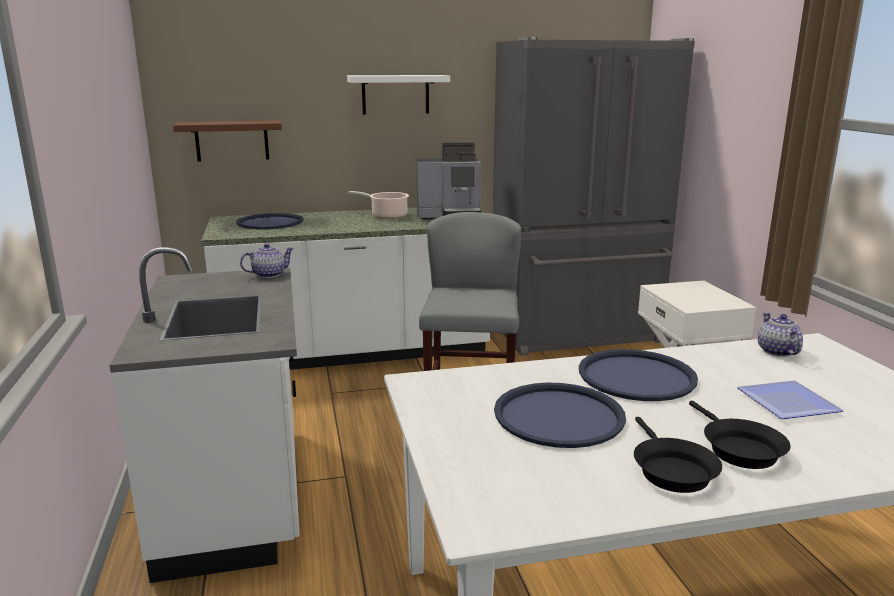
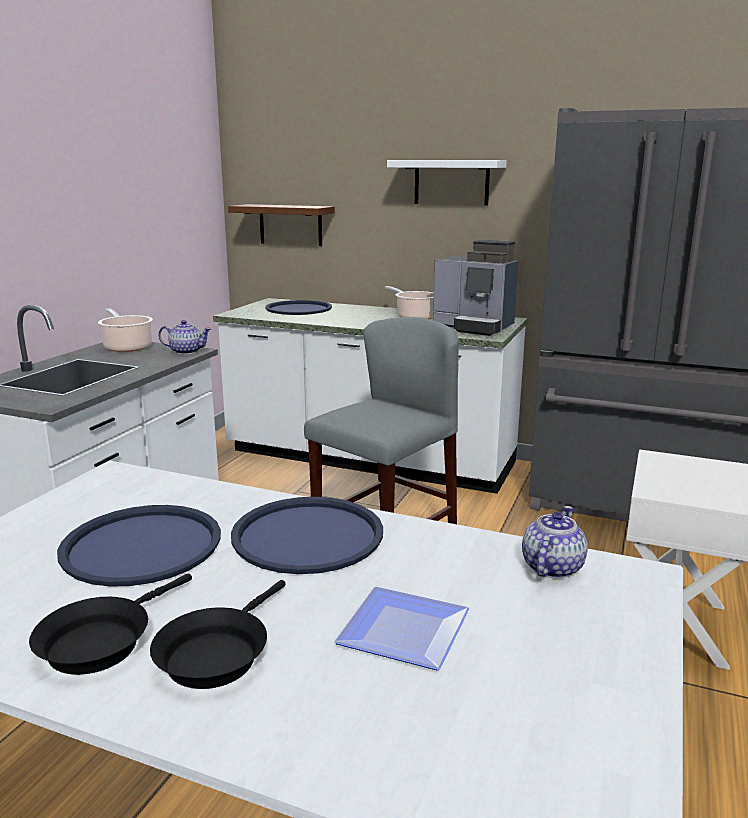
camera: 35 degrees right, 0 degrees up
(197, 281) = (127, 347): none -> cooking pot

